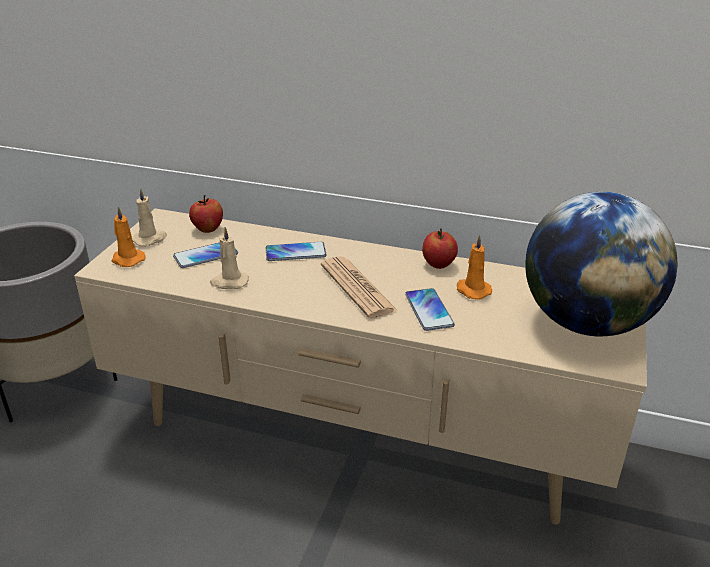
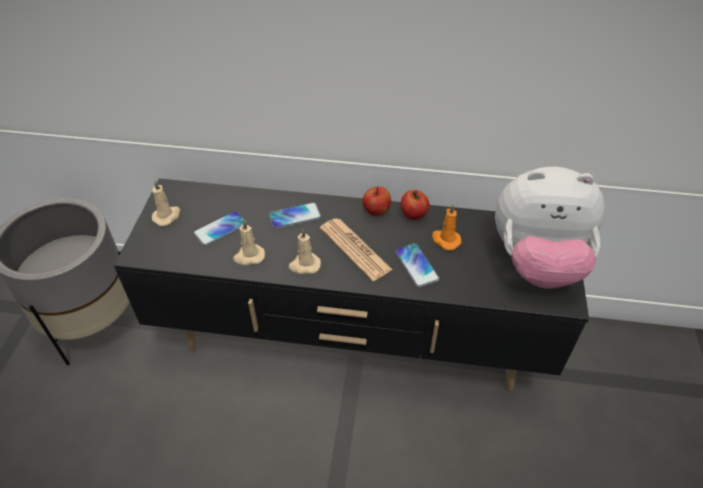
camera: 10 degrees left, 15 degrees up
(127, 259) = (154, 242): orange candle -> none
(208, 229) = (213, 198): apple -> apple (376, 211)
(291, 296) = (304, 265): none -> beige candle
(357, 440) = (352, 340): beige tv stand -> black tv stand
(586, 322) = (537, 262): globe -> plush toy

